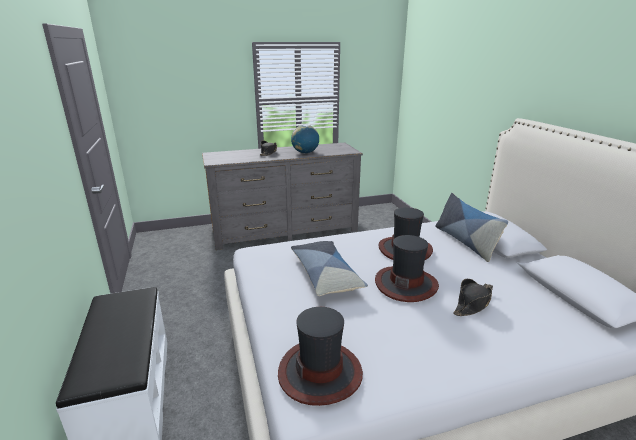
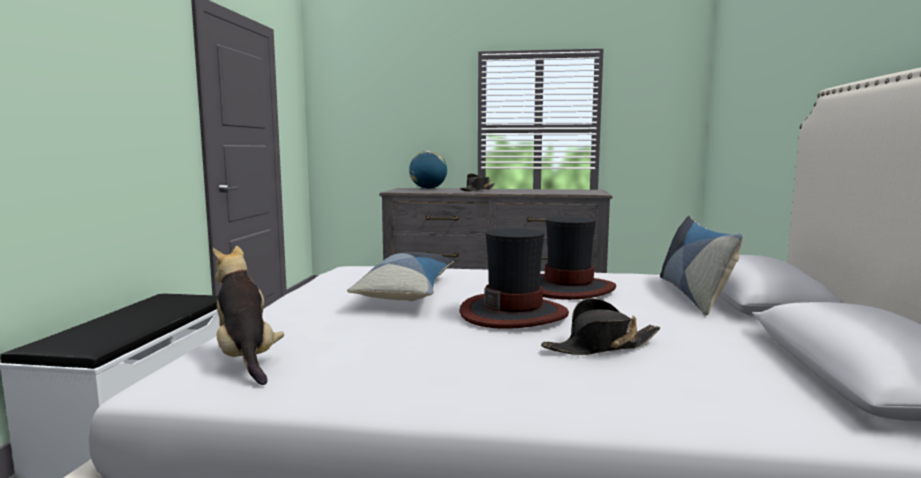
camera: 25 degrees right, 15 degrees down
(305, 153) = (526, 192): globe -> globe (428, 188)
(320, 372) = (246, 358): hat -> plush toy

